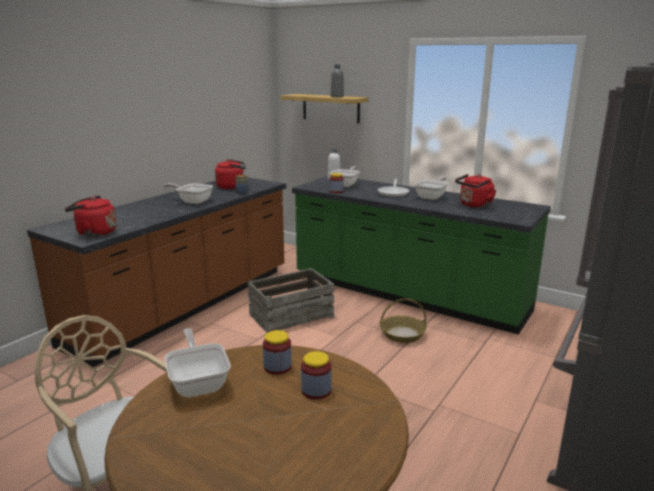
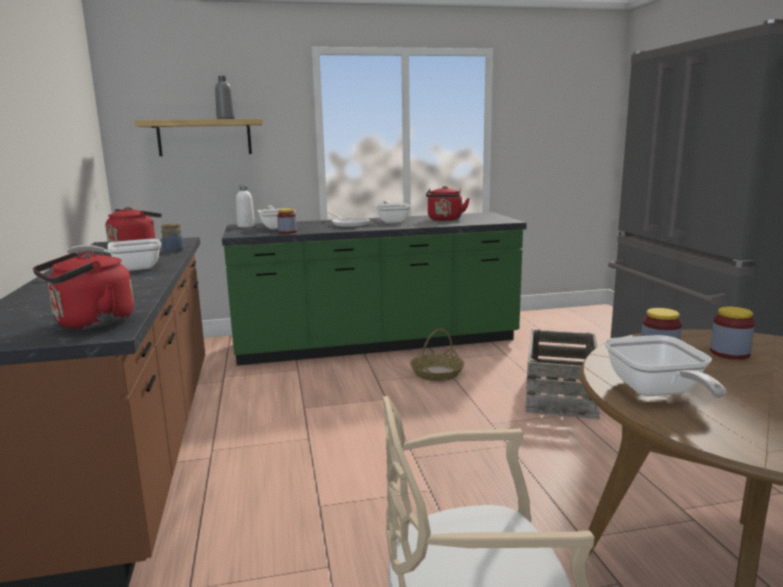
camera: 45 degrees left, 5 degrees down
(199, 382) = (656, 392): frying pan -> frying pan turned 120 degrees counterclockwise
(291, 315) = (300, 402): crate -> crate (559, 393)

